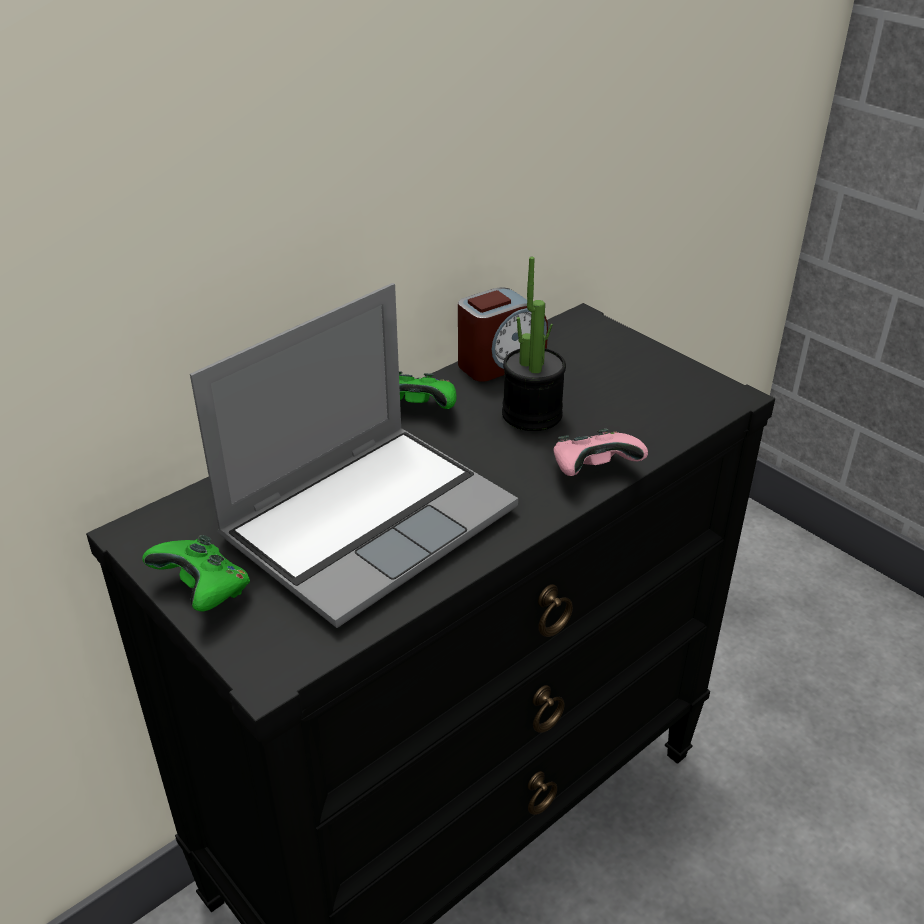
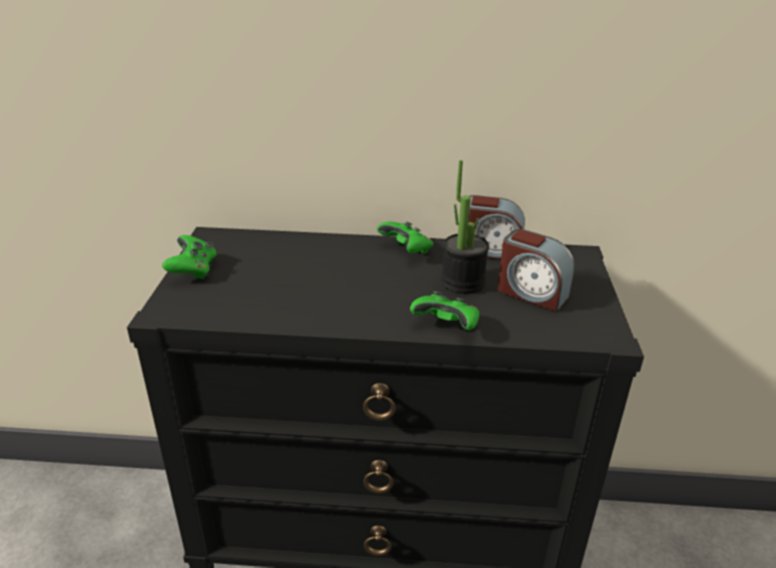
camera: 45 degrees right, 5 degrees down
(369, 521) = (300, 283): laptop -> none
(593, 471) = (447, 325): pink game controller -> green game controller
(608, 388) = (531, 293): none -> alarm clock

